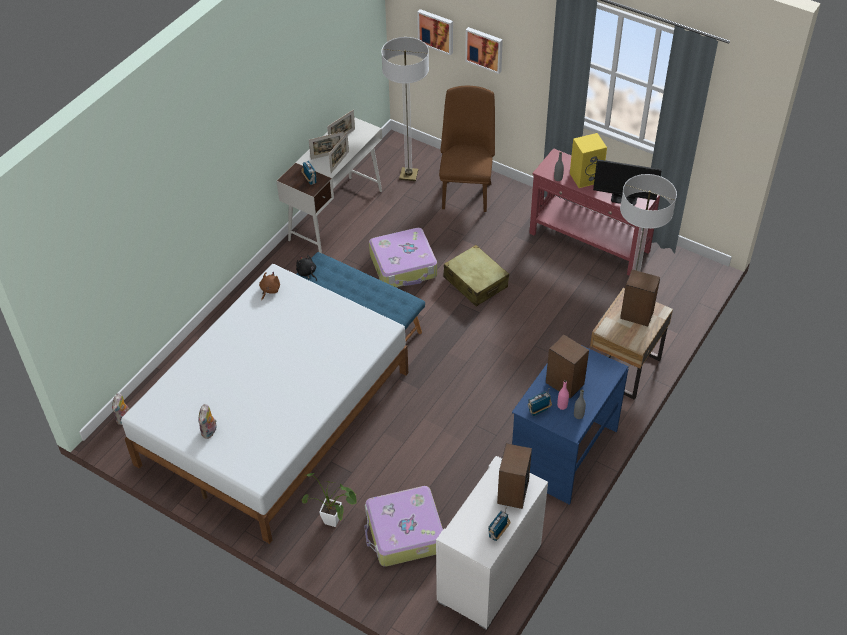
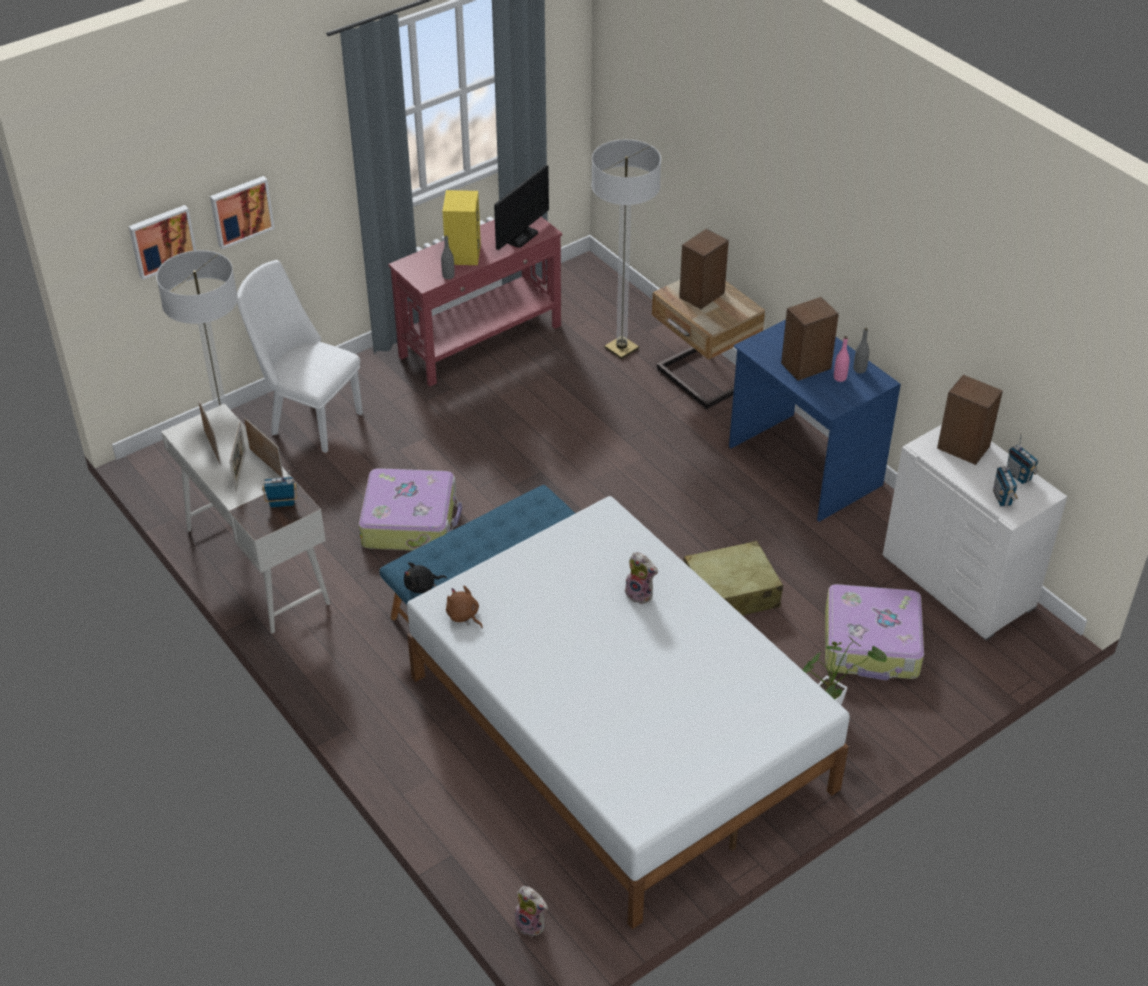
camera: 70 degrees left, 5 degrees down
(210, 432) = (711, 744): plush toy -> plush toy (640, 594)
(466, 192) = (310, 420): brown chair -> white chair
(475, 282) = (486, 460): beige suitcase -> beige suitcase (729, 593)
(538, 411) = (839, 398): radio -> radio (1002, 498)

